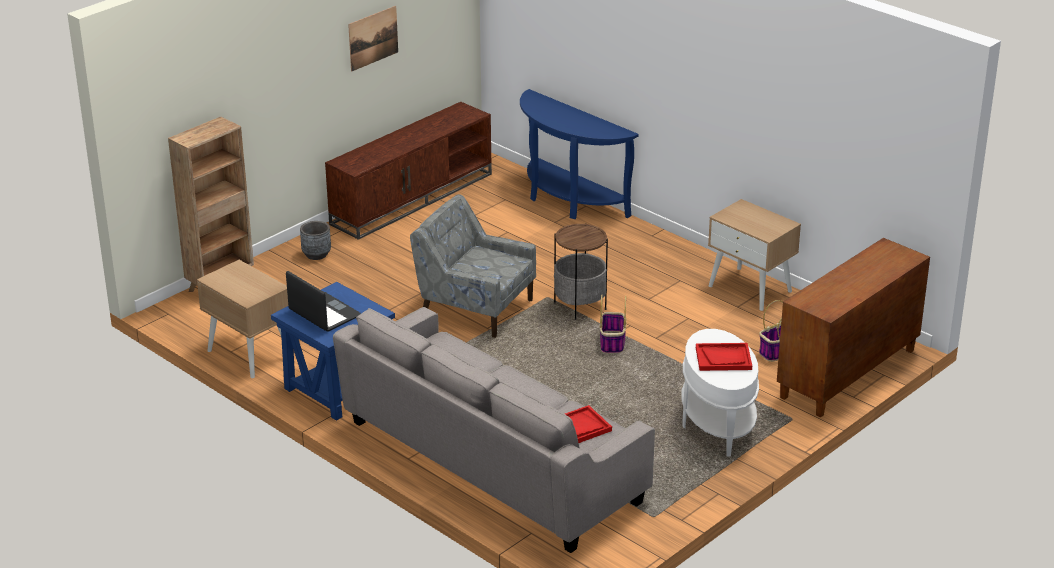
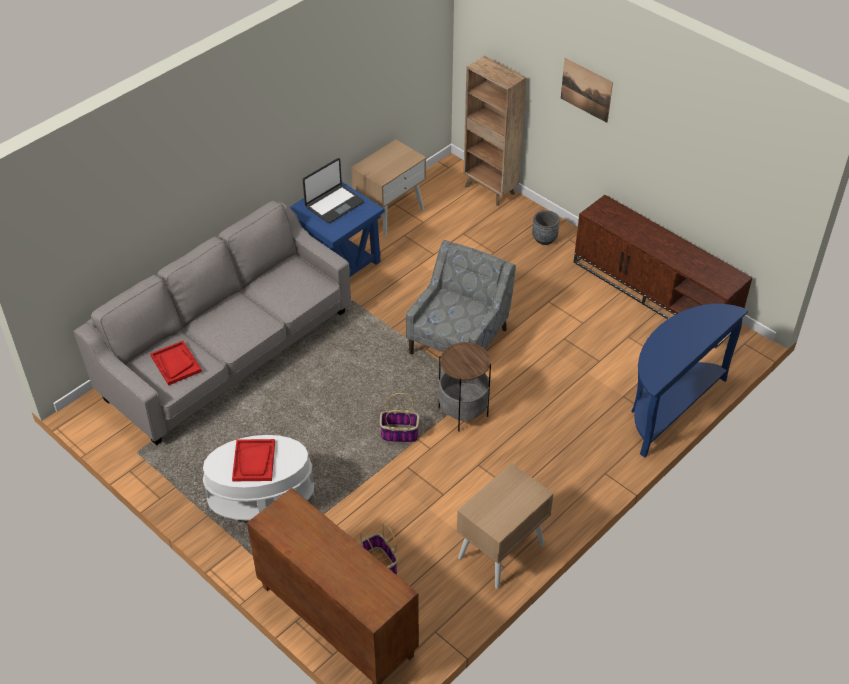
camera: 90 degrees right, 15 degrees up
(373, 38) = (679, 142): picture -> picture (586, 90)

